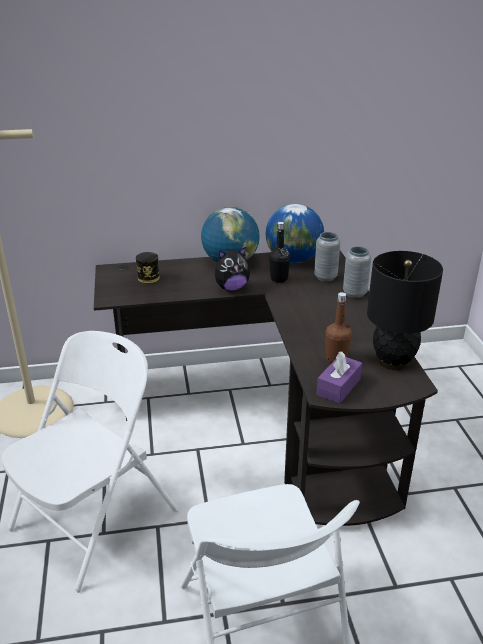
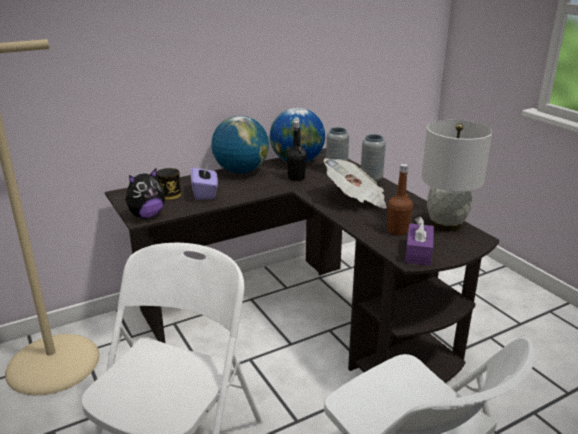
camera: 20 degrees left, 5 degrees down
(181, 282) = (205, 193): none -> purple tissue box
(231, 288) = (258, 191): plush toy -> plush toy (146, 215)
(321, 314) = (356, 199): none -> newspaper
(393, 361) = (445, 224): black table lamp -> white table lamp

